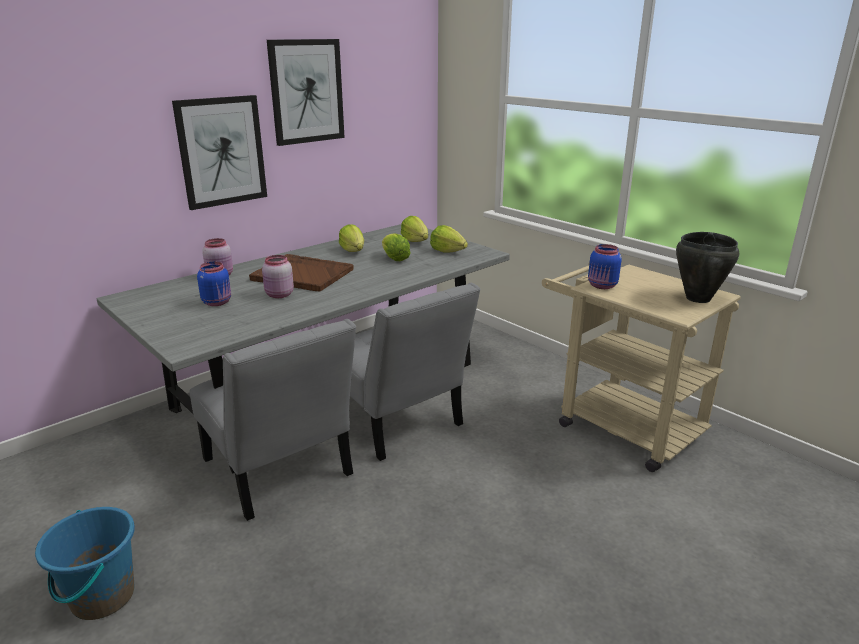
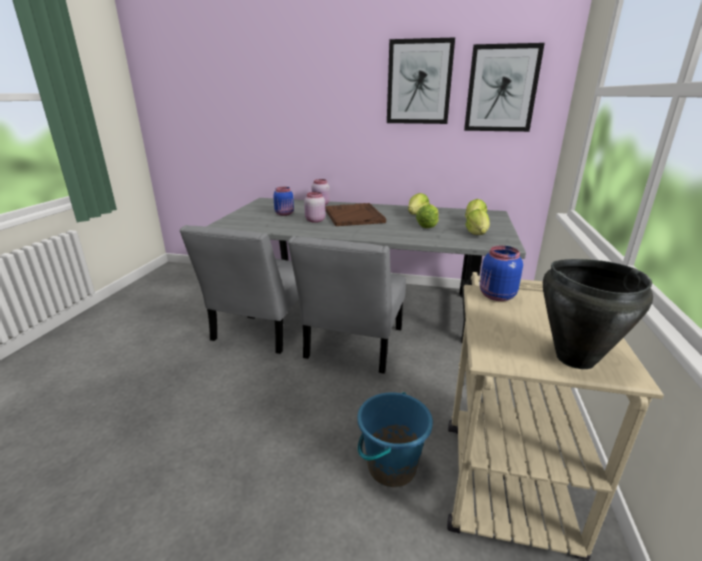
camera: 55 degrees right, 0 degrees up
(102, 597) = (134, 331): blue bucket -> blue bucket (391, 466)
(221, 151) = (344, 122): picture -> picture (501, 89)

